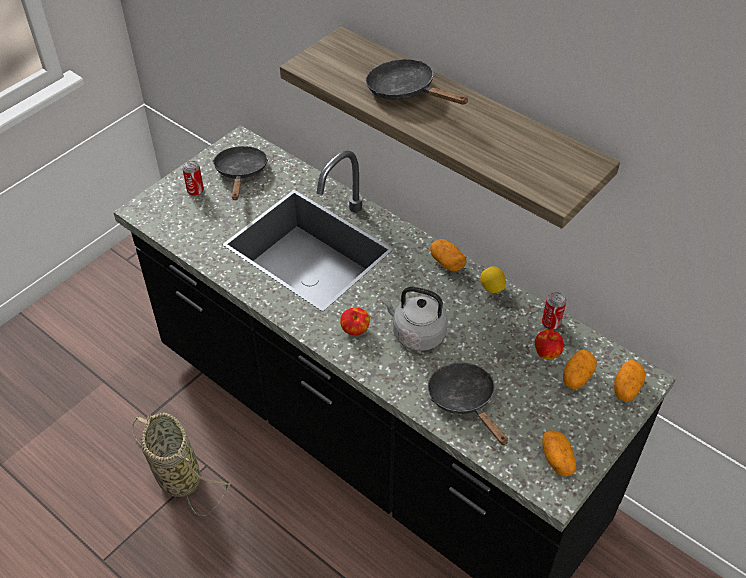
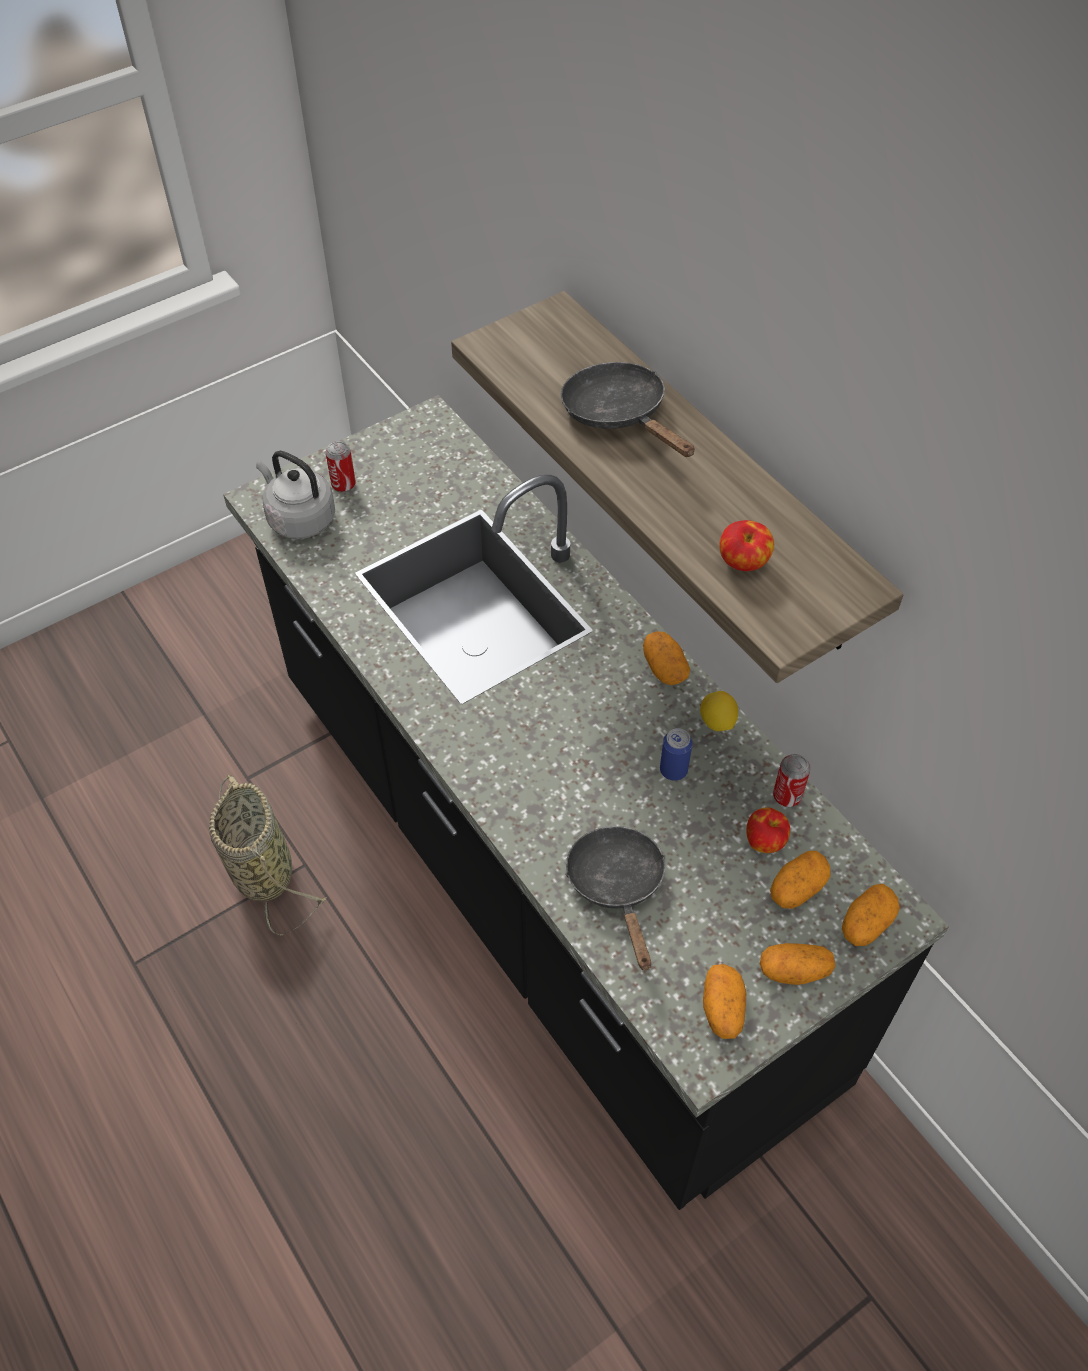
camera: 15 degrees right, 5 degrees up
(241, 173) = (415, 470): black frying pan -> none
(355, 330) = (497, 743): apple -> apple (743, 563)
(416, 334) = (582, 768): grey kettle -> grey kettle (299, 518)
(474, 323) = (673, 770): none -> can
(593, 426) = (794, 971): none -> potato

